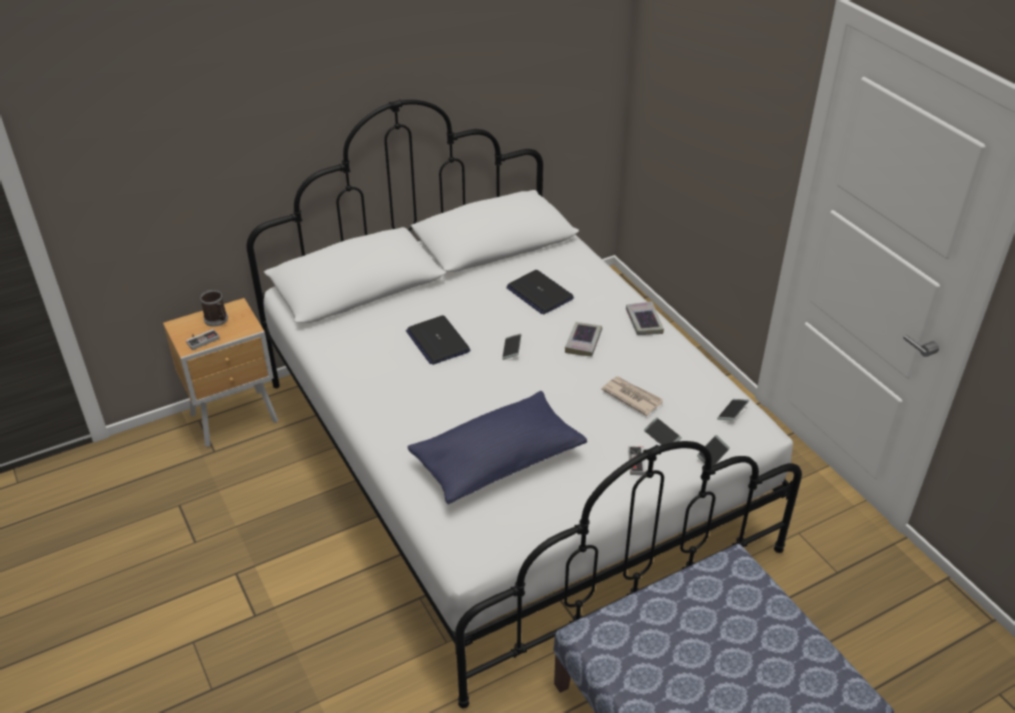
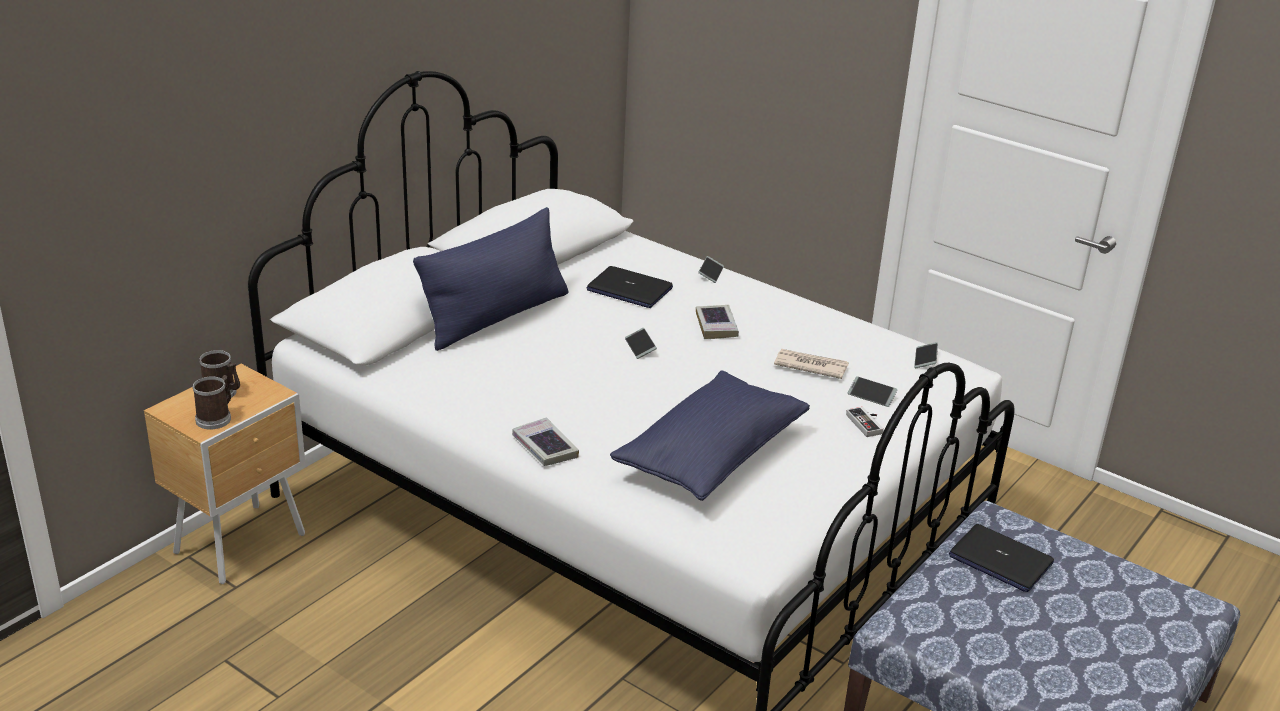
camera: 25 degrees left, 10 degrees down
(201, 339) = (216, 418): game controller -> mug
(425, 298) = (496, 317): none -> blue pillow
(437, 341) = (545, 355): laptop -> laptop (1000, 560)
(644, 322) = (767, 296): book -> book (545, 447)
(712, 454) = (936, 400): phone -> phone (710, 273)

